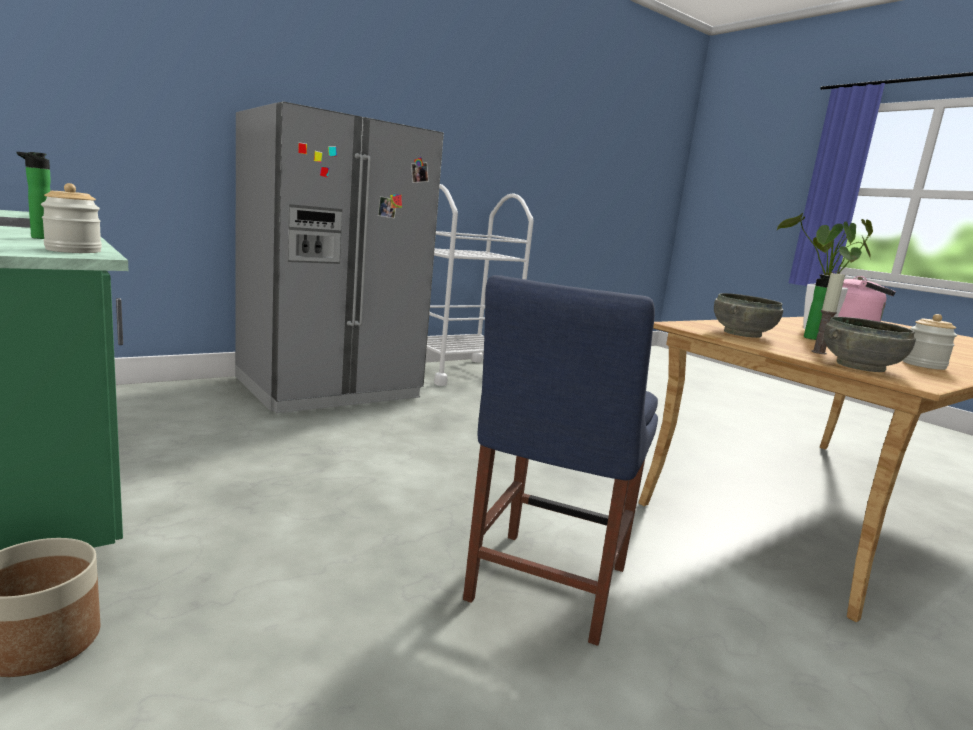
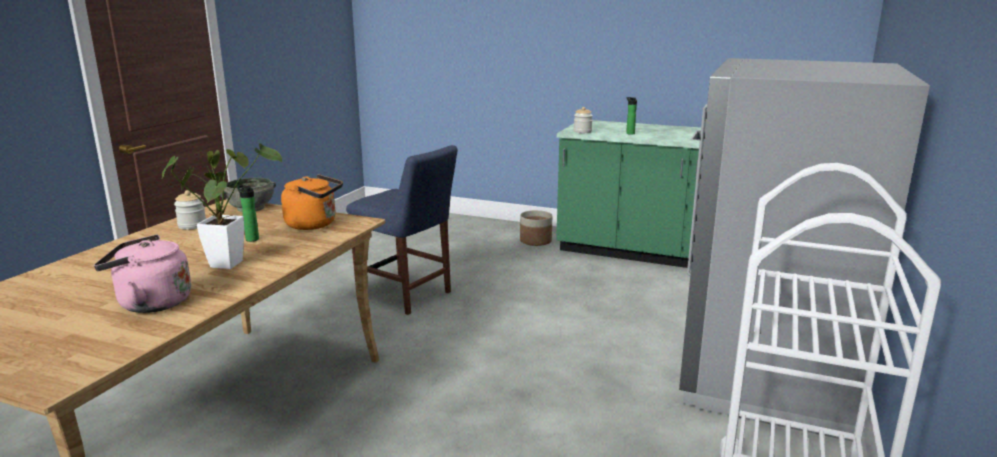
camera: 150 degrees right, 5 degrees up
(544, 587) = (407, 296): blue chair -> blue chair turned 135 degrees clockwise
(741, 333) = (314, 224): grey bowl -> orange kettle
(818, 352) = (266, 216): candle -> none

